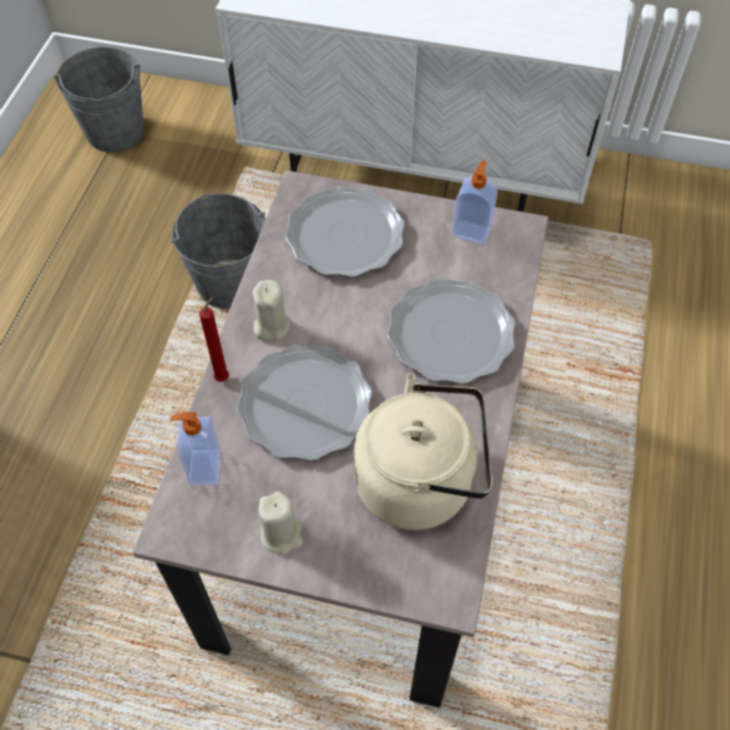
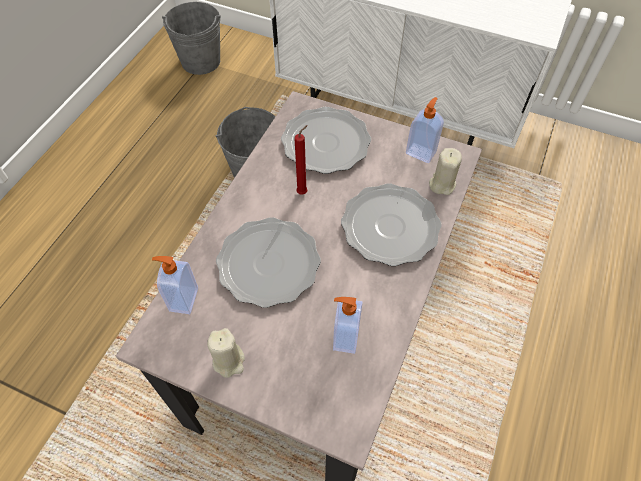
camera: 10 degrees right, 0 degrees up
(224, 377) = (214, 234): red candle -> red candle (303, 192)
(271, 326) = (257, 201): beige candle -> beige candle (442, 184)
(421, 482) = (345, 337): beige kettle -> soap dispenser

